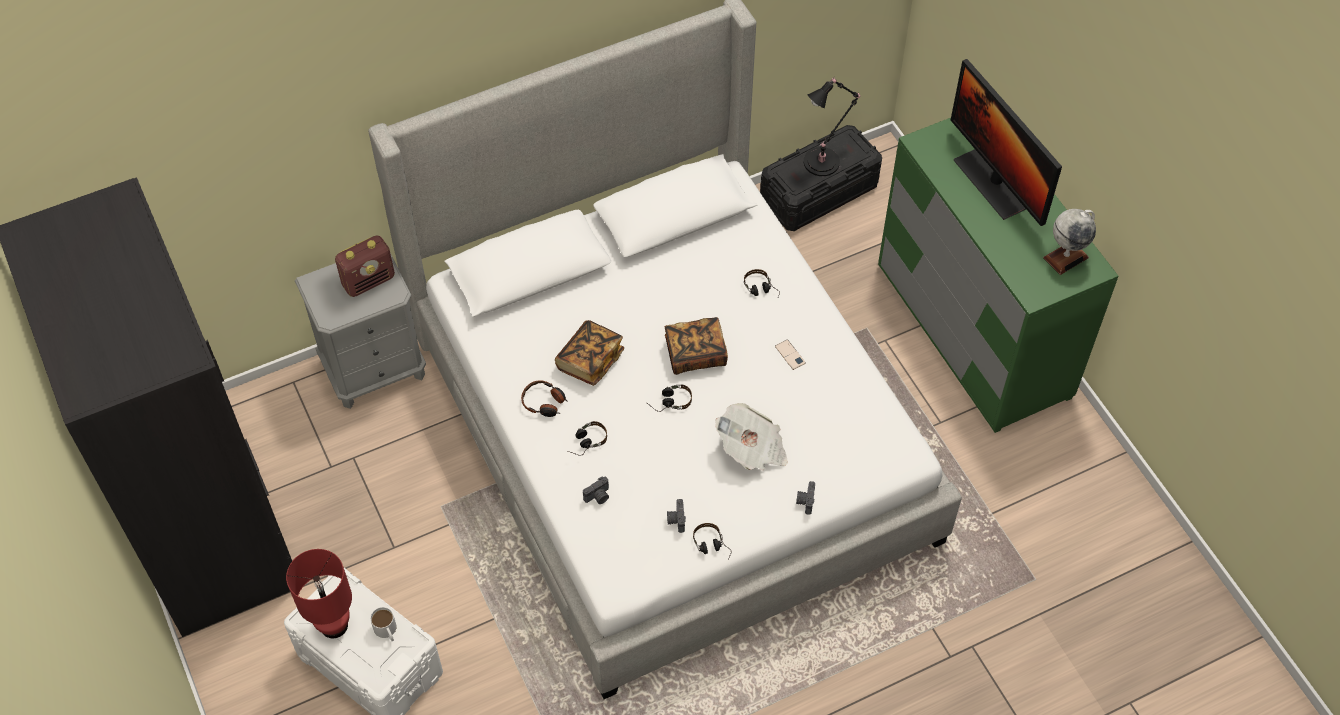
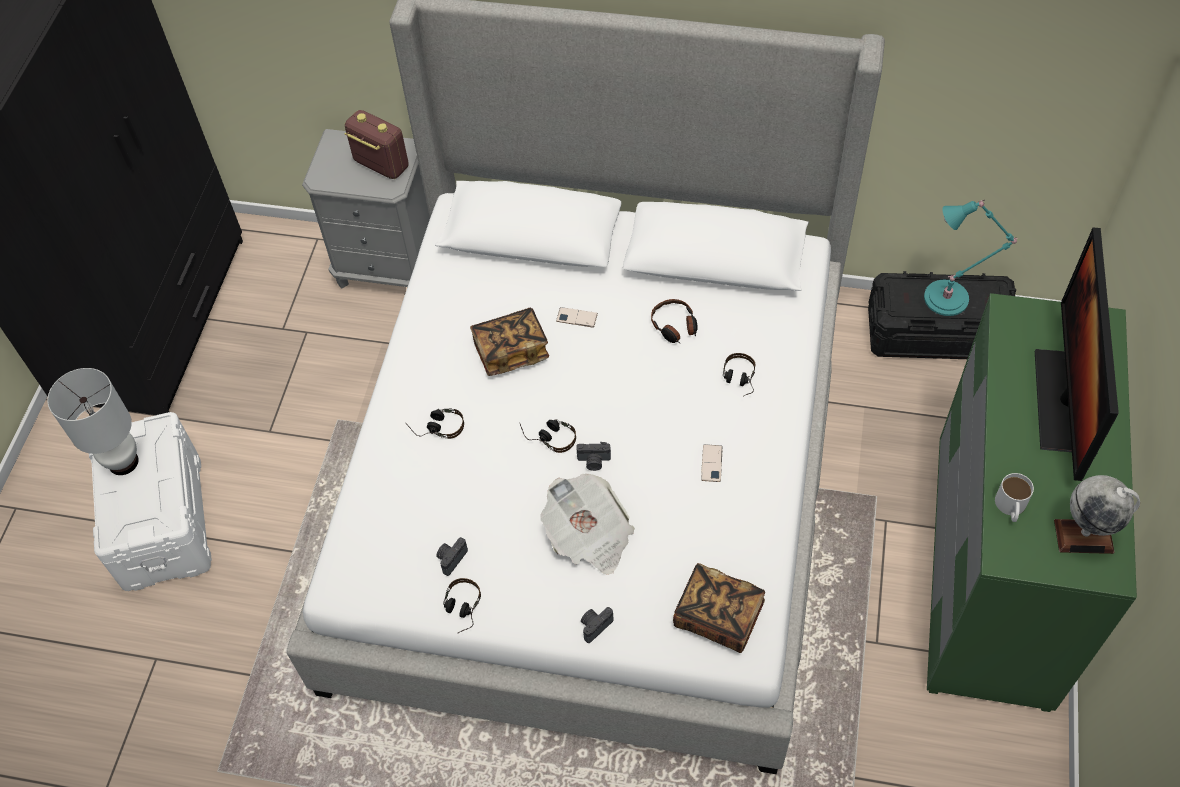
camera: 40 degrees right, 0 degrees up
(335, 625) = (124, 462): red table lamp -> white table lamp
(369, 281) = (380, 164): radio -> radio turned 150 degrees counterclockwise
(387, 631) = (158, 496): white mug -> white mug (1010, 507)
(544, 403) = (435, 366): headphones -> headphones (675, 326)
(598, 496) = (401, 487): camera -> camera (594, 461)
(615, 311) = (577, 317): none -> phone
(695, 354) = (616, 405): book -> book (718, 616)
(824, 160) = (950, 298): black table lamp -> turquoise table lamp

